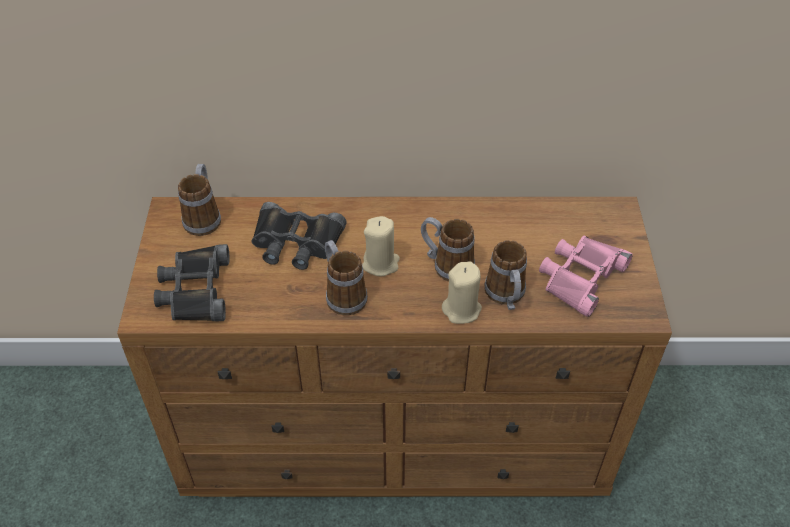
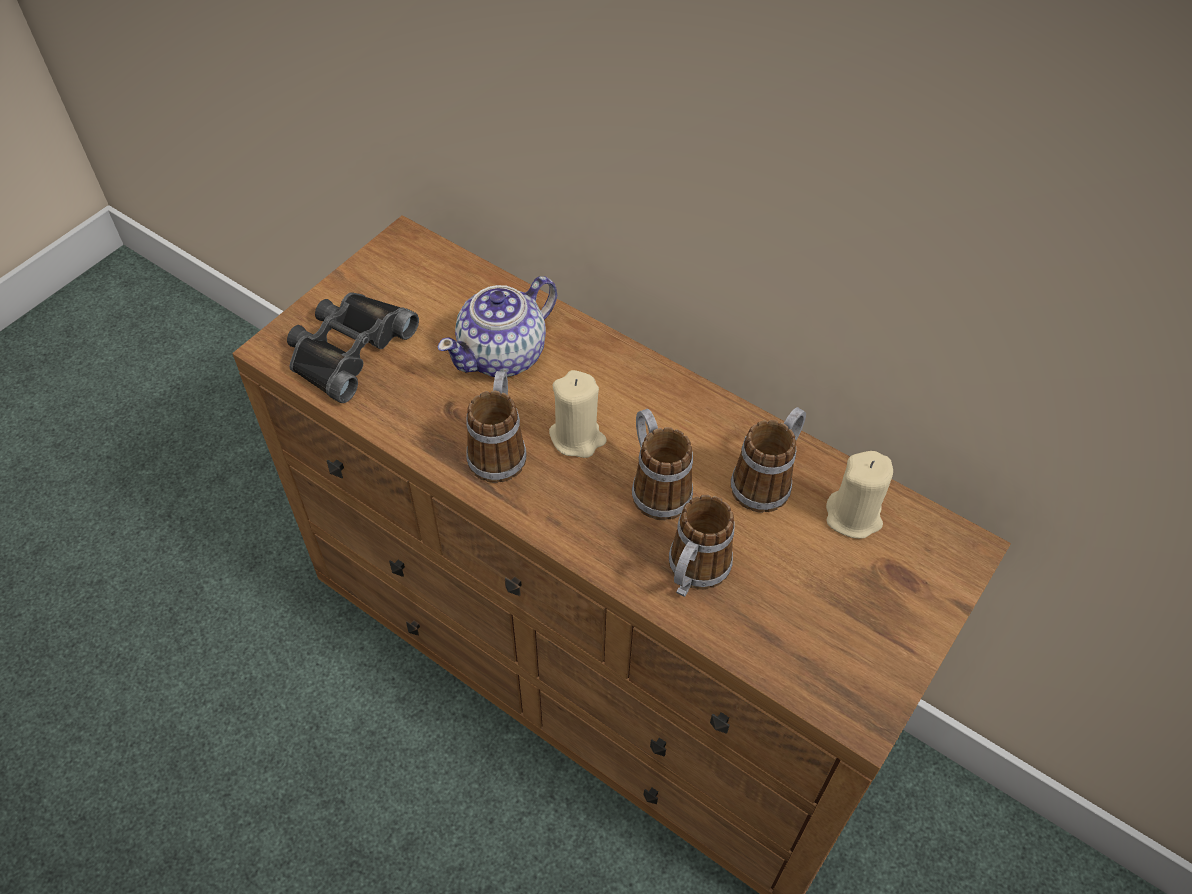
camera: 35 degrees right, 5 degrees up
(204, 217) = (433, 268): mug -> mug (767, 480)
(296, 242) = (504, 355): black binoculars -> teapot
(462, 310) = (621, 556): beige candle -> beige candle (853, 516)
(580, 277) = (819, 607): pink binoculars -> none

